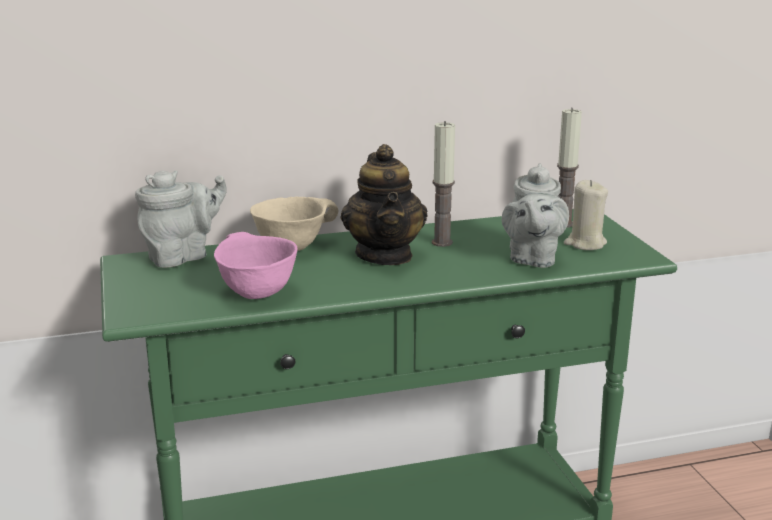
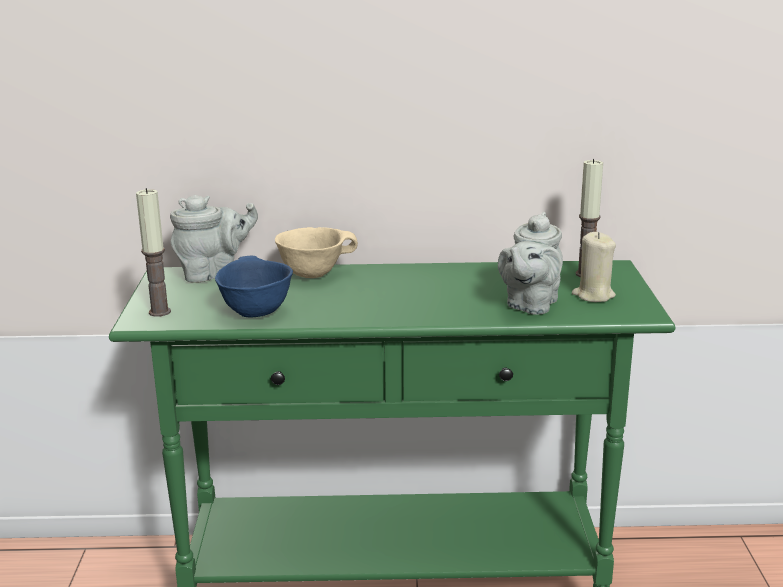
camera: 15 degrees right, 0 degrees up
(255, 293) = (254, 312): pink bowl -> blue bowl
(385, 255) = (392, 289): teapot -> none
(442, 242) = (454, 282): candle -> candle (160, 312)

